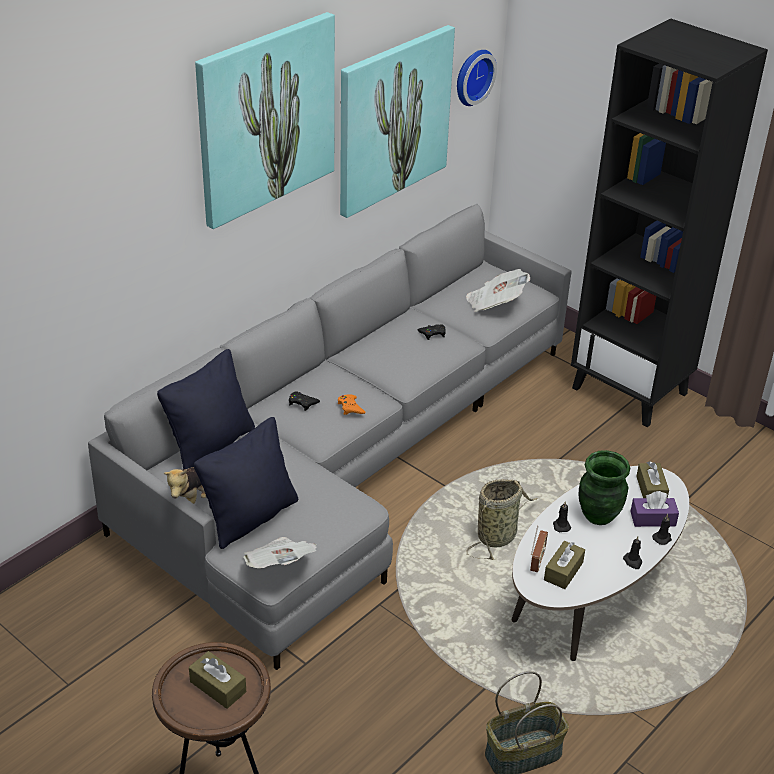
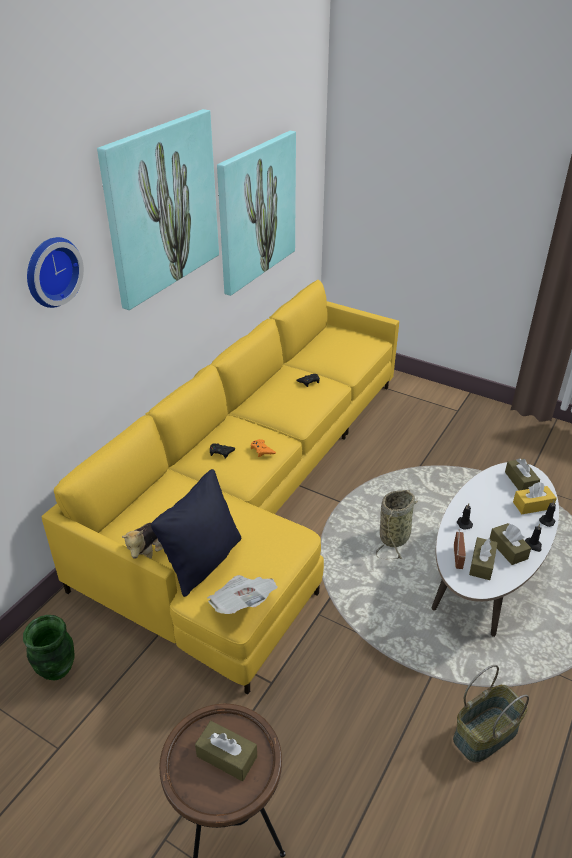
camera: 10 degrees left, 0 degrees up
(211, 445) = (151, 500): black pillow -> none
(345, 460) = (255, 493): grey sofa -> yellow sofa
(472, 76) = (306, 176): wall clock -> wall clock (50, 271)
(495, 303) = (348, 353): newspaper -> none
(597, 515) = (489, 510): green vase -> green vase (56, 669)
(601, 561) = (508, 549): none -> brown tissue box
(630, 391) = (452, 406): black bookcase -> none
(653, 519) = (532, 505): purple tissue box -> yellow tissue box

